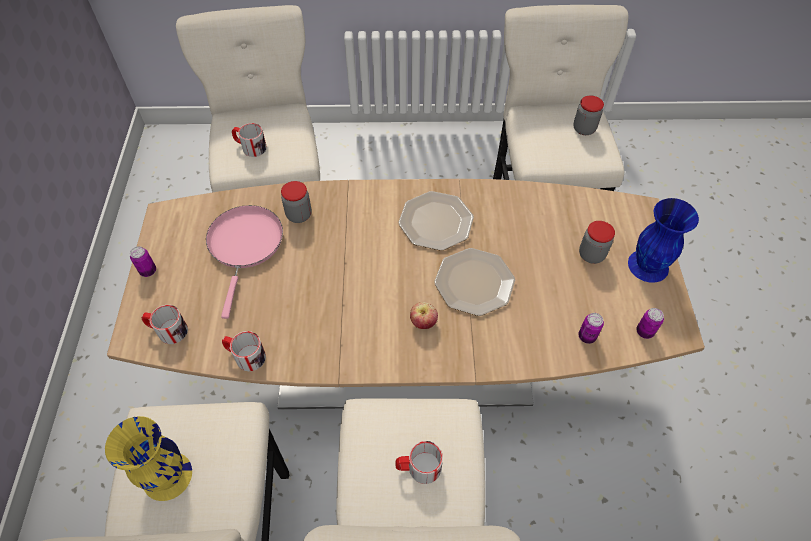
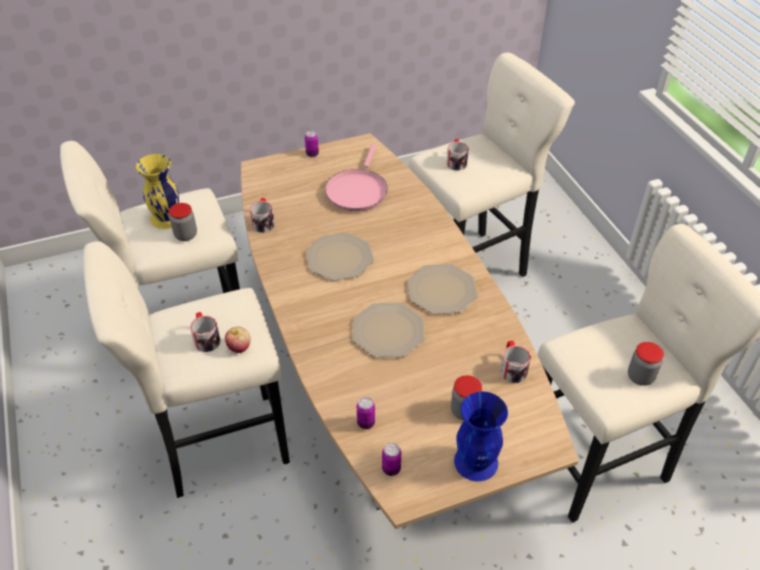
camera: 70 degrees right, 10 degrees down
(167, 330) = (269, 180): mug -> mug (512, 368)
(245, 245) = (357, 190): pink frying pan -> pink frying pan turned 120 degrees clockwise
(299, 215) = (402, 208): jar -> jar (186, 235)
(349, 294) = (339, 258): none -> plate
(423, 323) = (332, 308): apple -> apple (239, 348)

